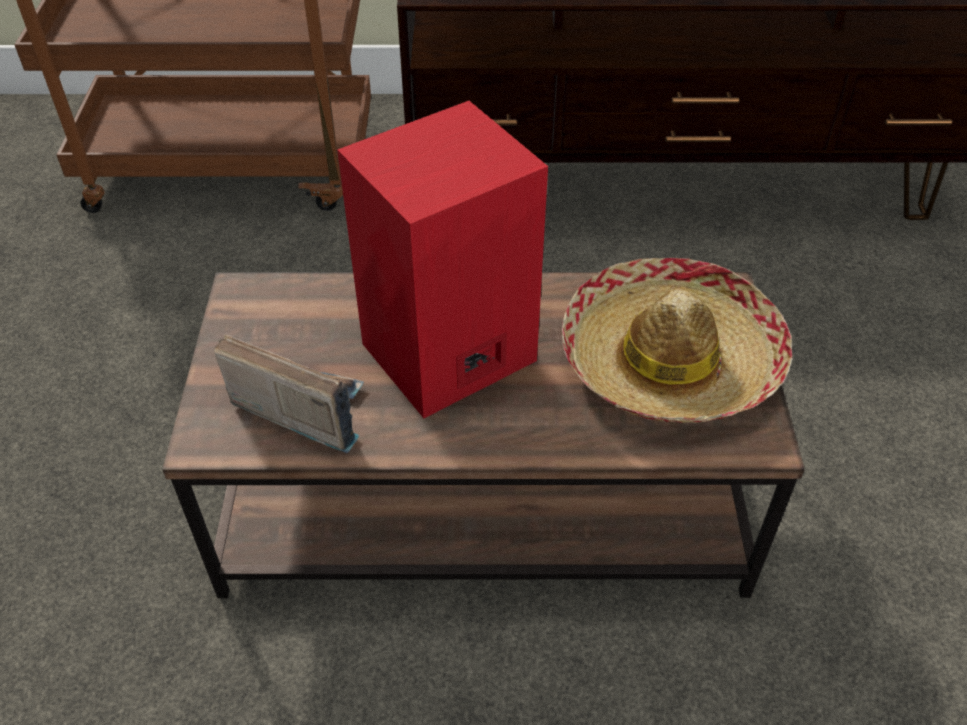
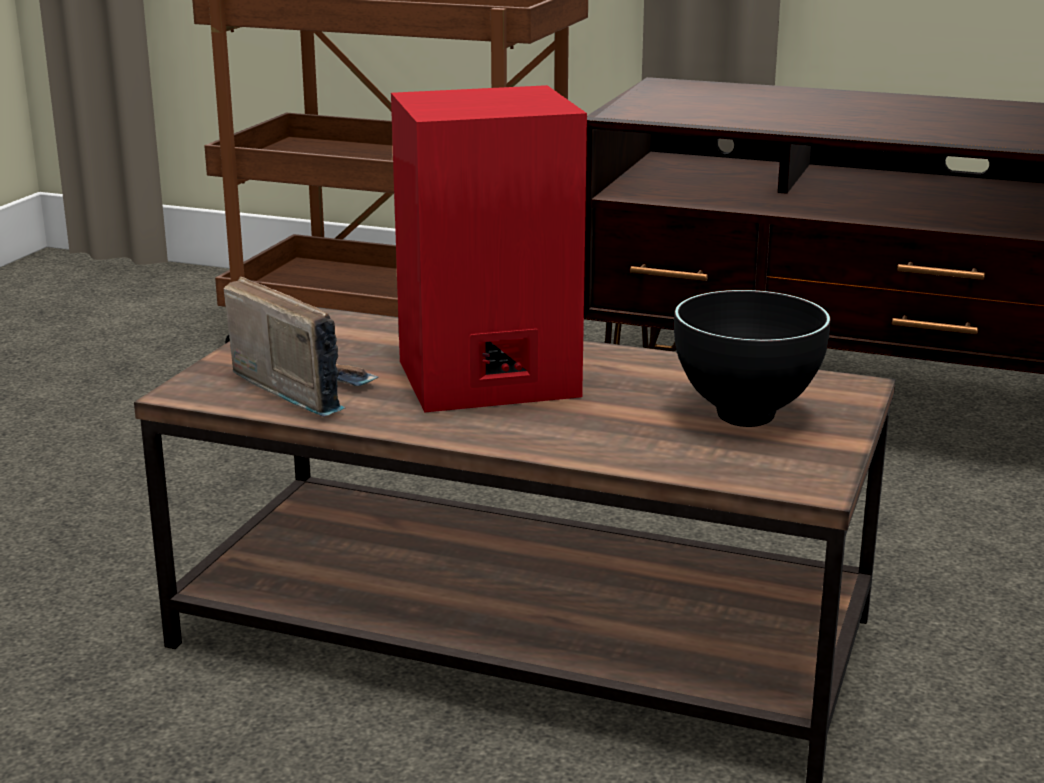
camera: 20 degrees right, 25 degrees down
(670, 359) = (741, 418): hat -> black bowl

